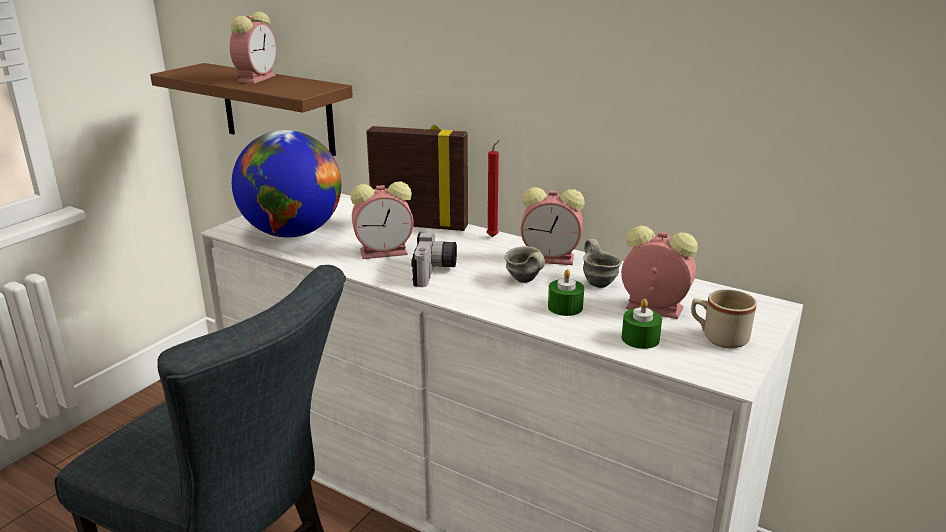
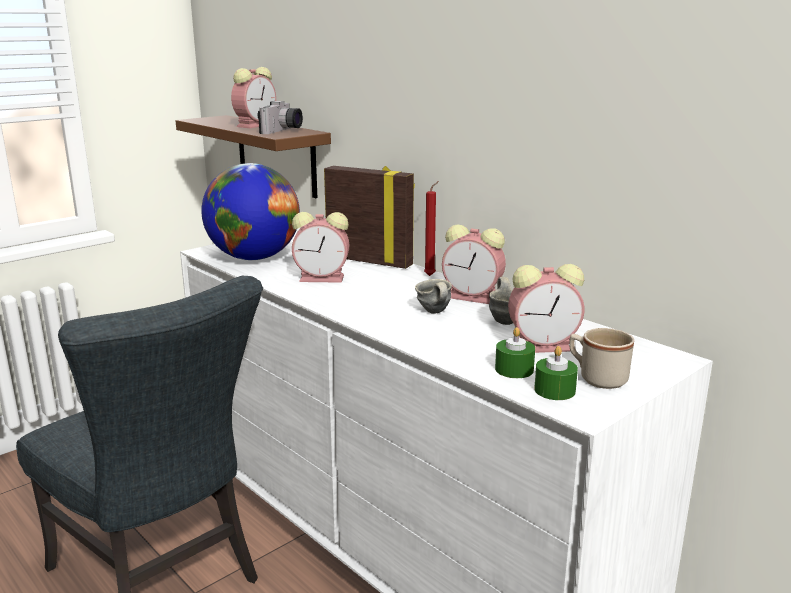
camera: 15 degrees right, 5 degrees down
(435, 272) = (356, 297): camera -> camera (283, 131)
(565, 307) = (458, 336): green candle -> green candle (554, 390)
(651, 308) = (544, 346): alarm clock -> alarm clock turned 135 degrees clockwise

